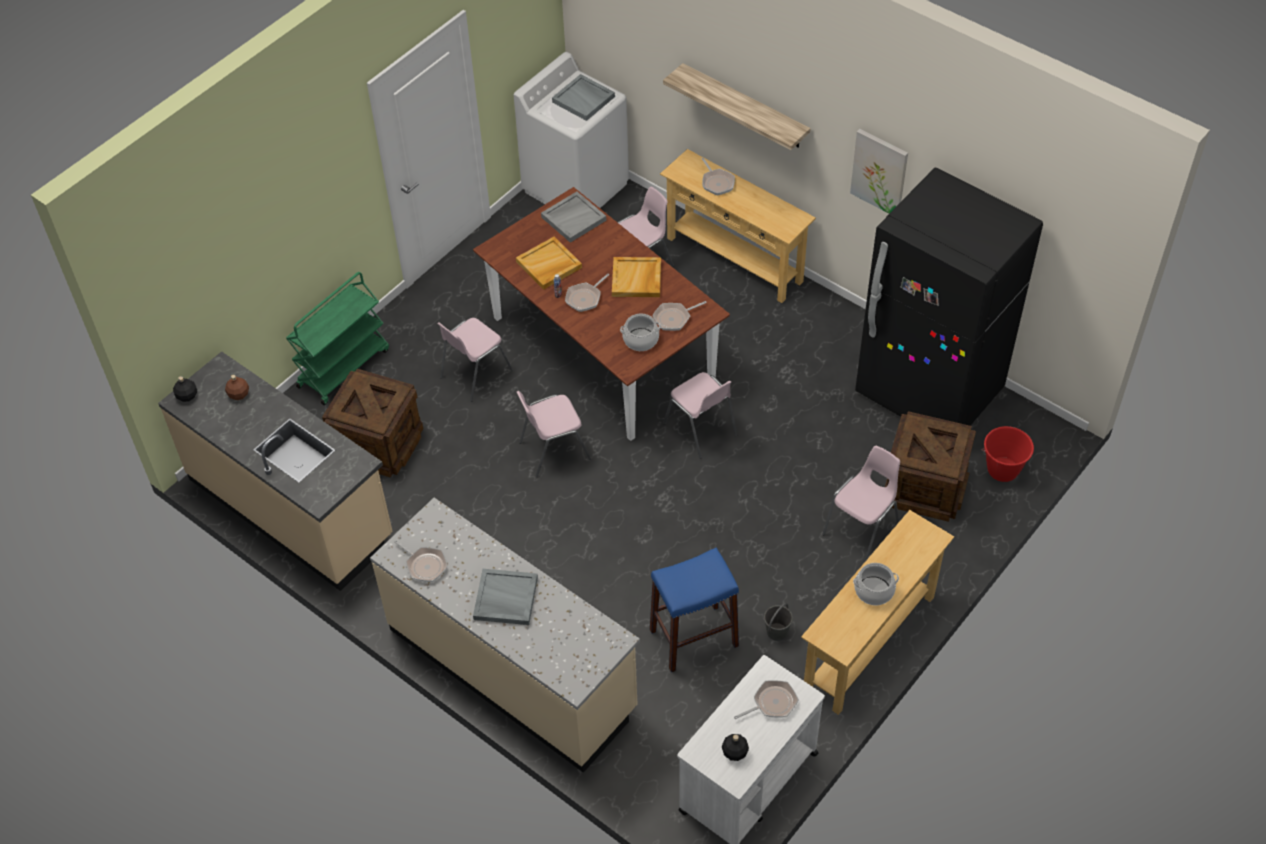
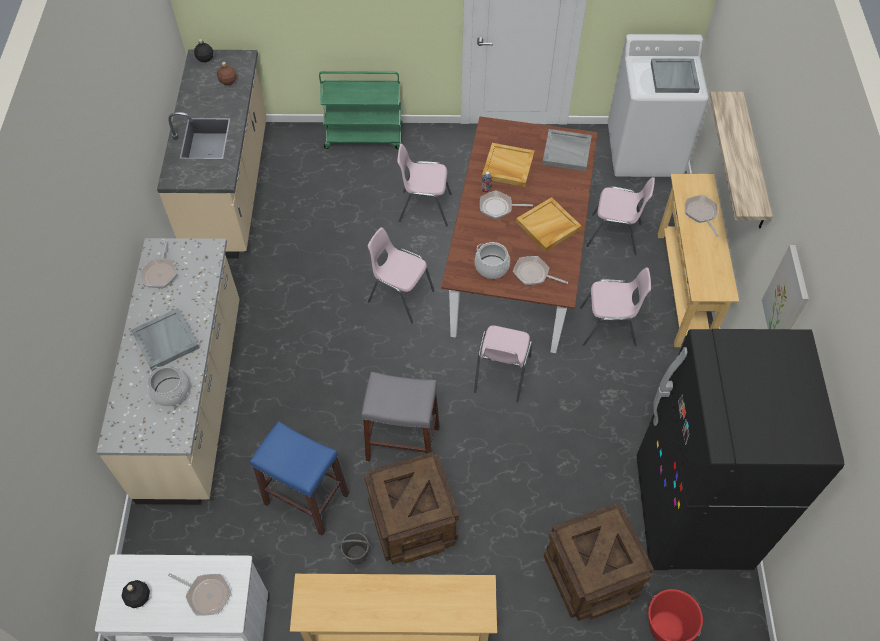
camera: 50 degrees right, 5 degrees up
(379, 444) = (319, 197): crate -> crate (413, 522)
(703, 538) = (402, 443): none -> grey stool
(717, 182) = (701, 213): frying pan -> frying pan turned 135 degrees clockwise
(862, 528) = (507, 553): pink chair -> pink chair (608, 327)
(874, 590) = (385, 601): cooking pot -> cooking pot (171, 391)

